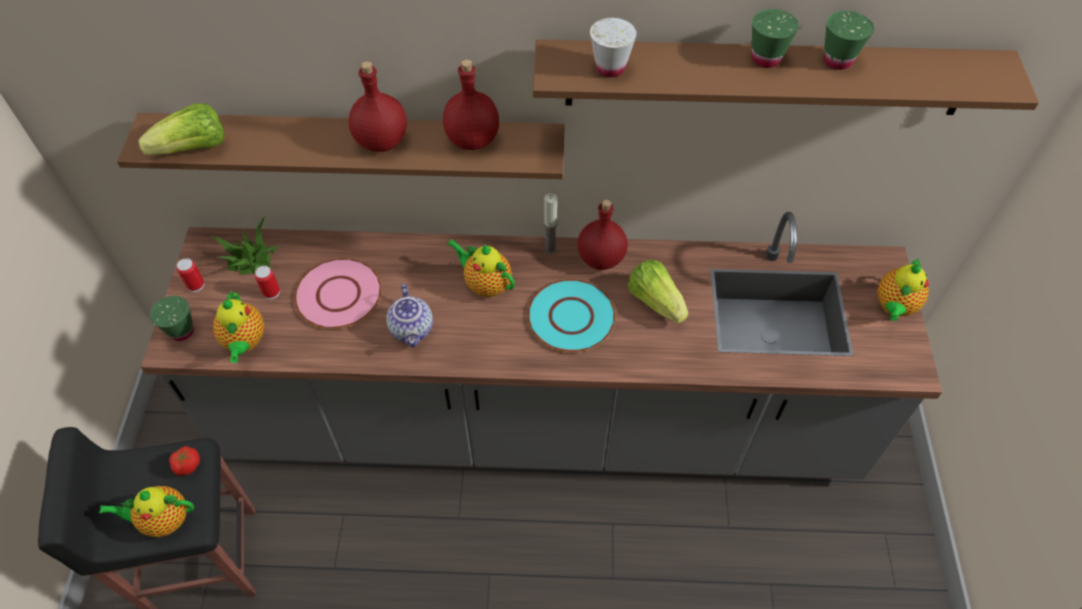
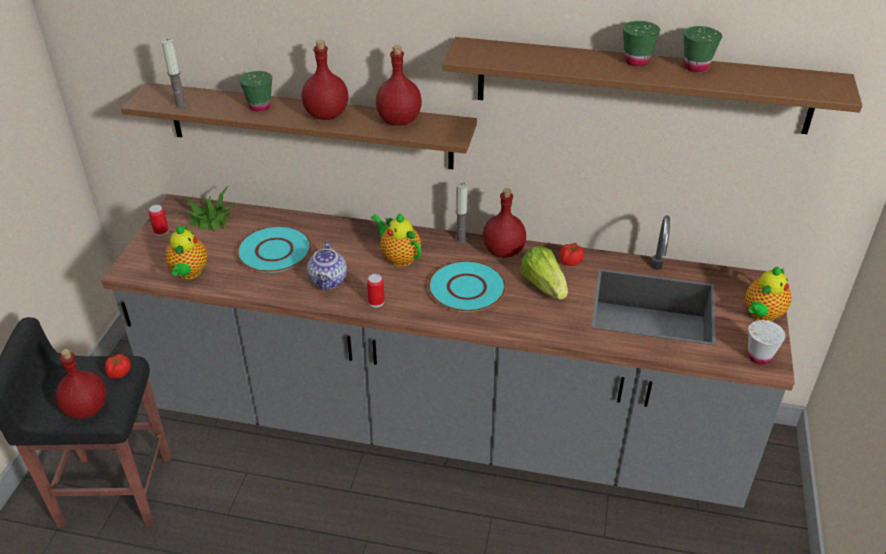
camera: 10 degrees right, 15 degrees down
(163, 520) = (87, 408): teapot -> red bottle
(182, 331) = (140, 260): green cup -> green cup (259, 106)
(194, 149) = (180, 106): lettuce -> candle
(271, 292) = (220, 243): can -> can (376, 302)
(338, 294) = (274, 250): pink plate -> turquoise plate
(610, 68) = (508, 56): white cup -> white cup (759, 357)
(677, 263) = (570, 262): none -> tomato

